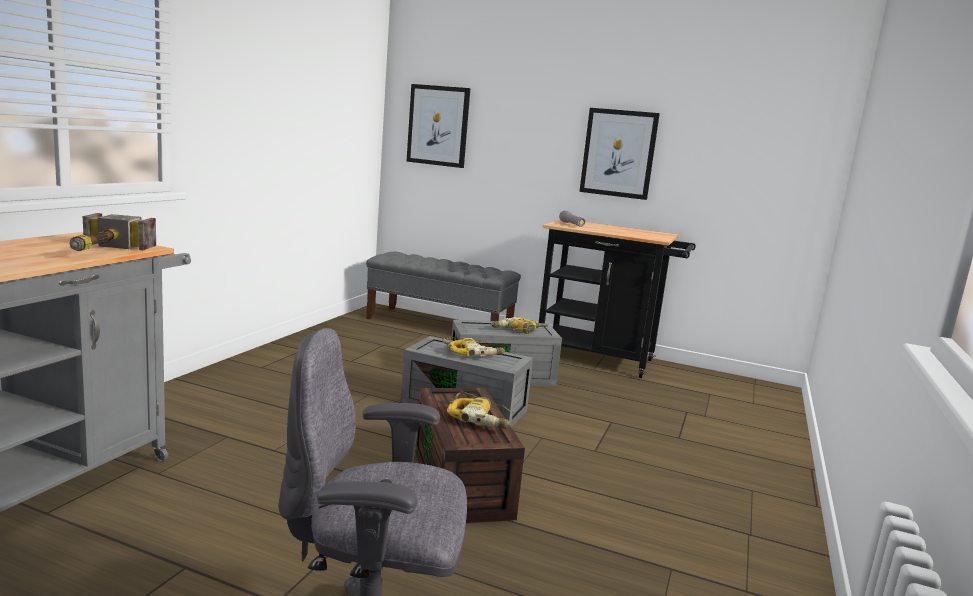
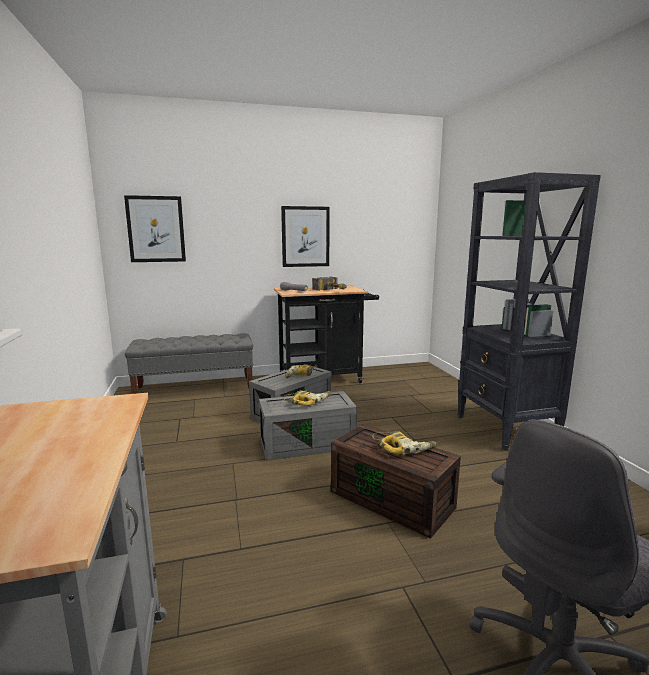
camera: 35 degrees left, 0 degrees up
(102, 251) = (99, 423): hammer -> hammer (333, 290)
(755, 493) = (506, 429): none -> black bookcase

